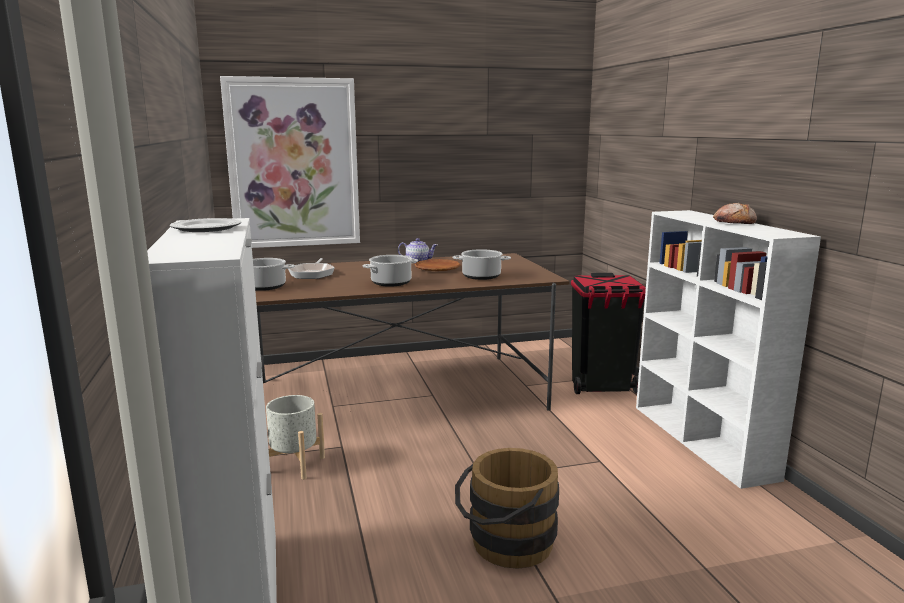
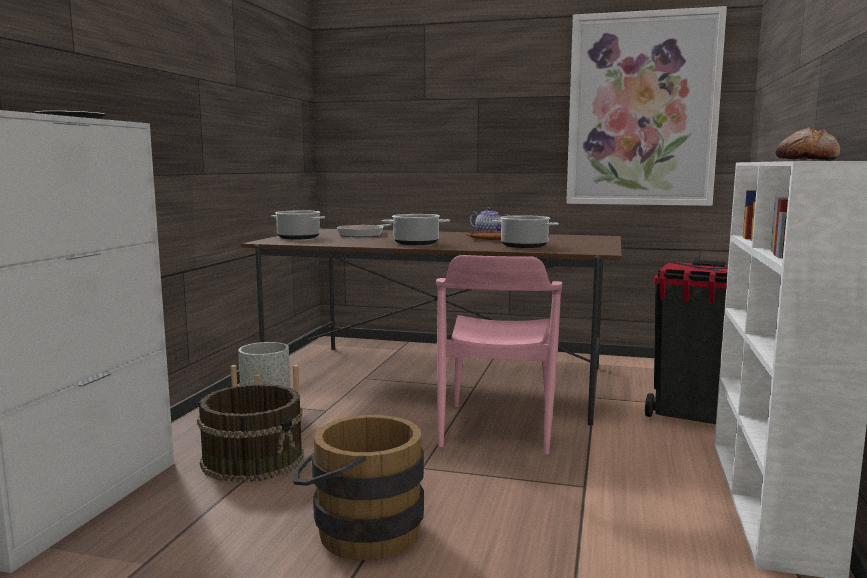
camera: 30 degrees right, 5 degrees down
(293, 163) = (389, 129): picture -> picture (642, 110)
(343, 510) = (254, 459): none -> brown bucket
(492, 429) = (496, 428): none -> pink chair

